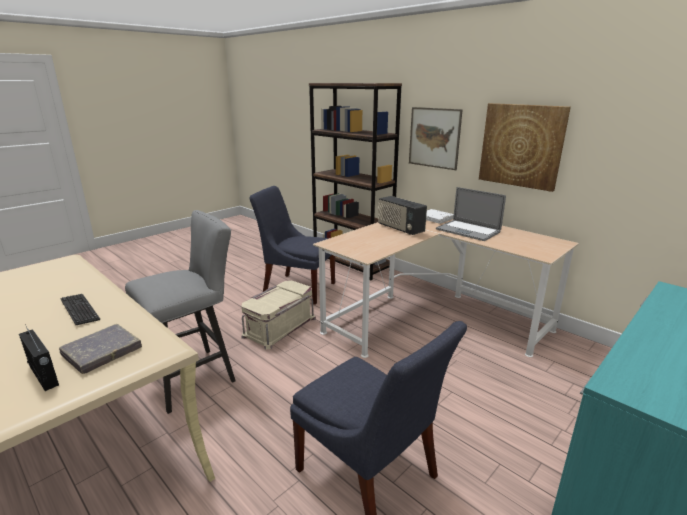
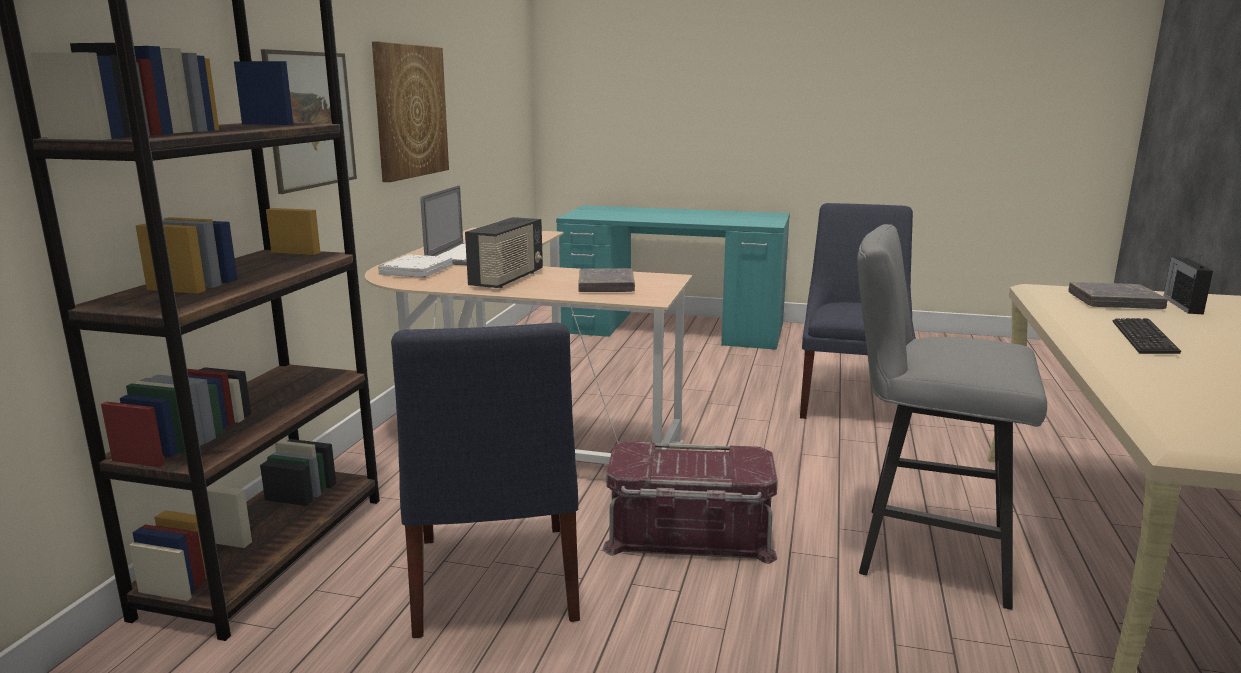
camera: 120 degrees left, 5 degrees down
(279, 326) = (689, 535): beige storage box -> red storage box
(365, 241) = (606, 286): none -> grey book

